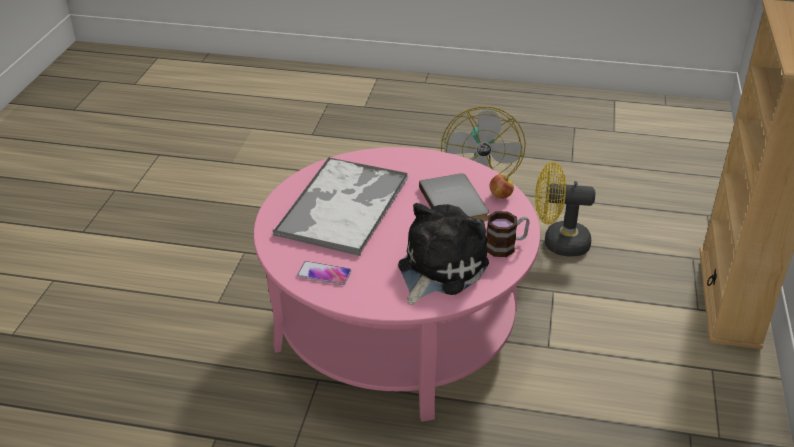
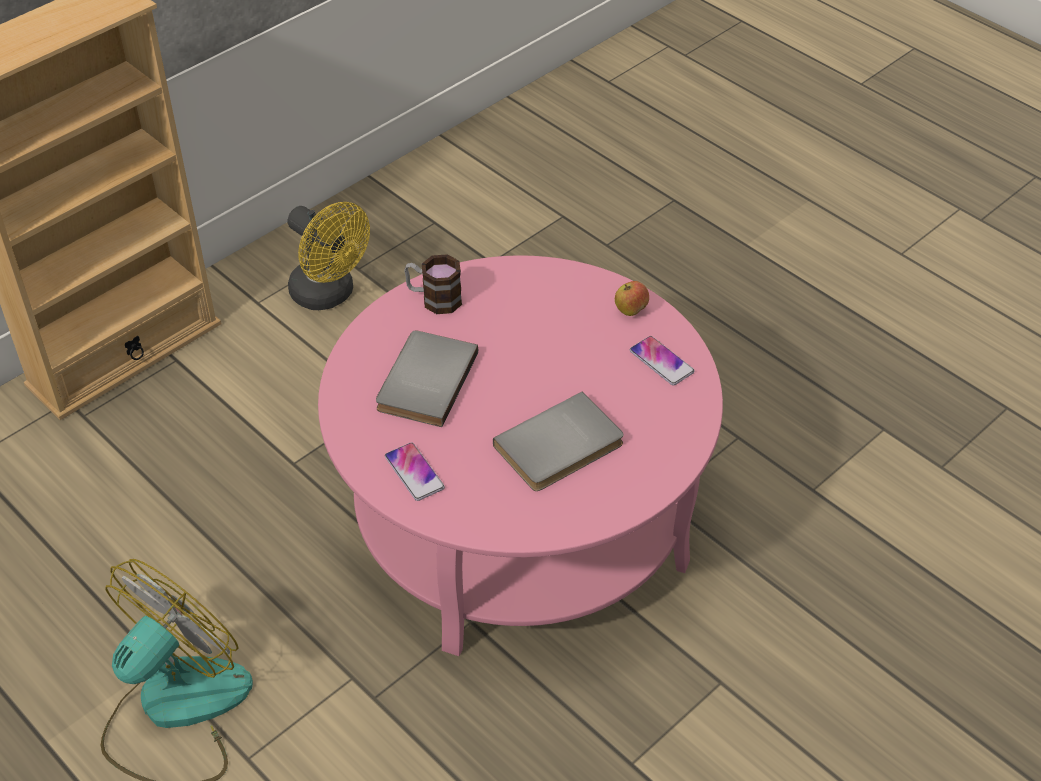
camera: 145 degrees left, 10 degrees up
(344, 205) = (561, 447): tray -> grey book
(409, 165) = (414, 472): none -> phone
(438, 269) = (533, 308): plush toy -> none
(500, 196) = (360, 364): apple -> apple (630, 310)
(558, 243) = (199, 525): yellow fan -> yellow fan (329, 295)

